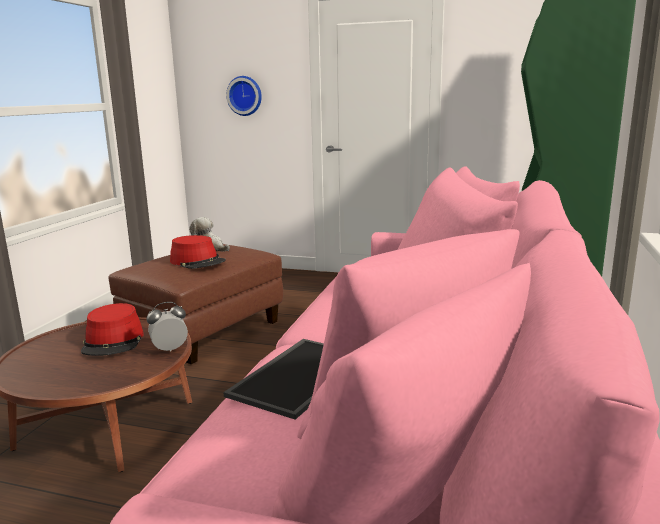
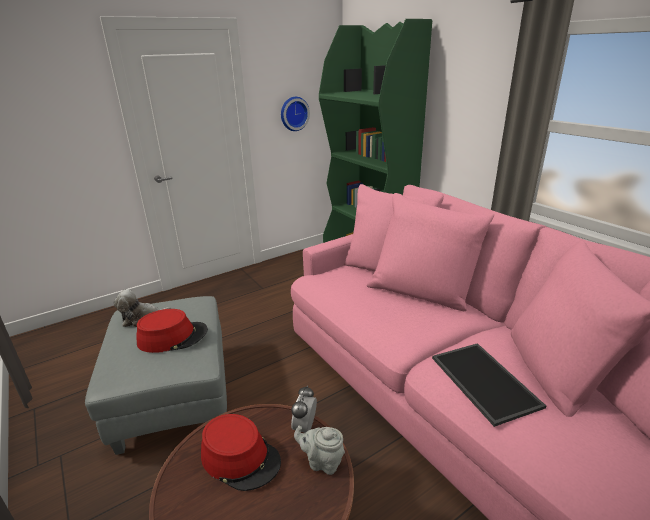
camera: 50 degrees left, 10 degrees up
(136, 368) = (322, 462): none -> grey teapot
(204, 332) = (175, 397): brown ottoman -> grey ottoman
(245, 96) = (41, 138): wall clock -> wall clock (293, 113)

